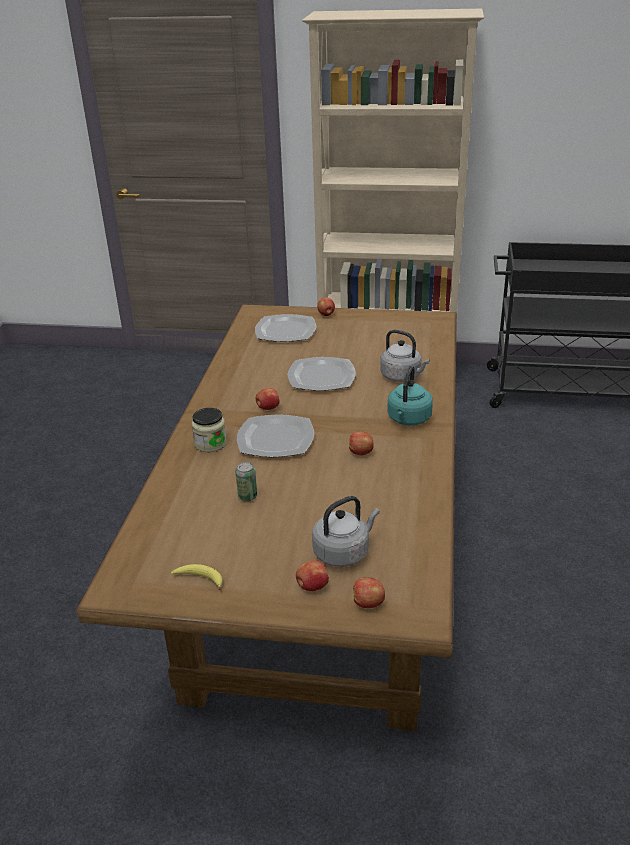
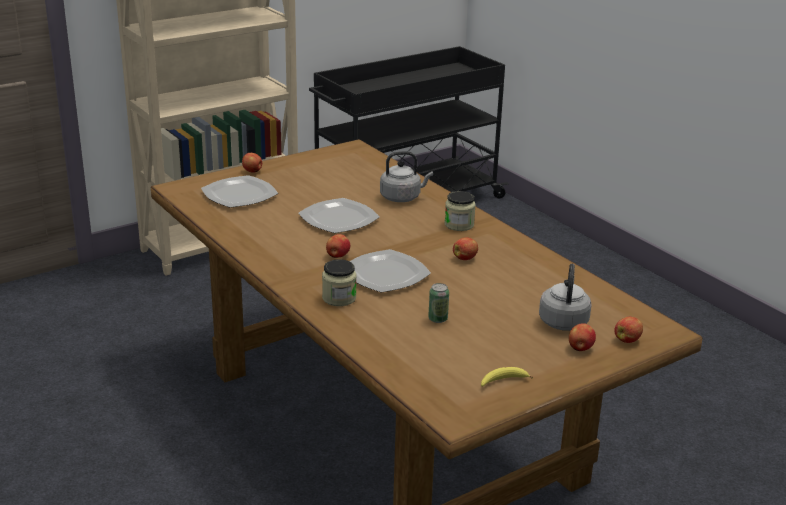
camera: 45 degrees left, 5 degrees down
(408, 419) = (459, 225): turquoise kettle -> jar

